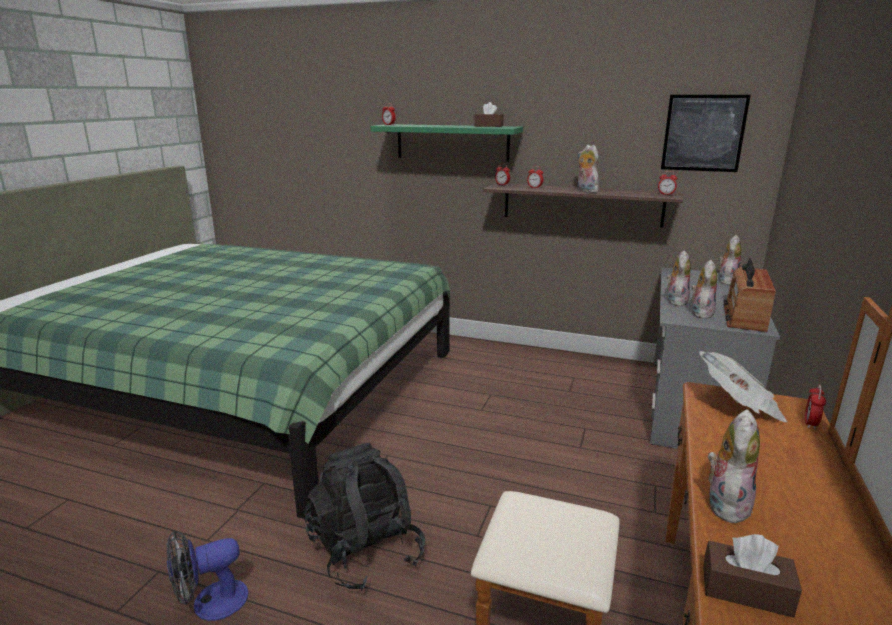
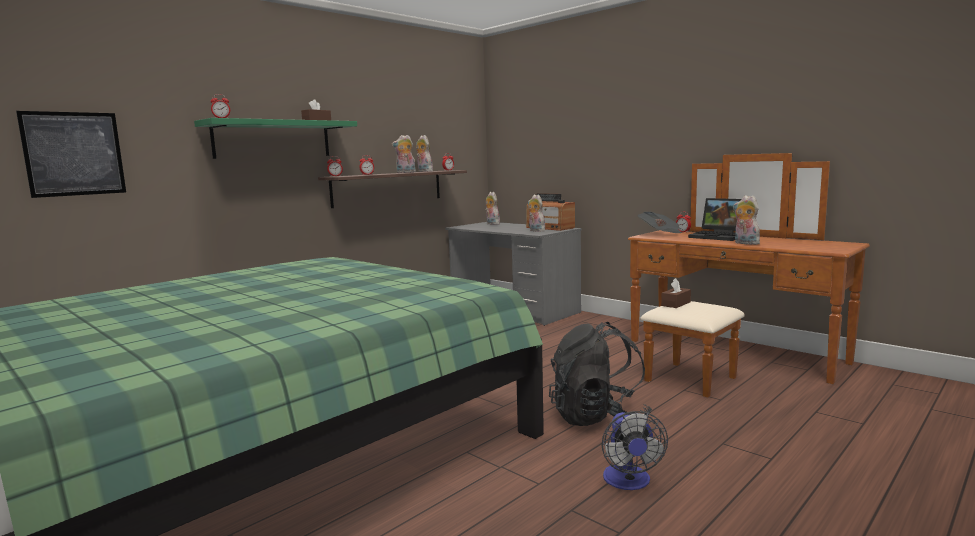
camera: 65 degrees left, 10 degrees down
(675, 301) = (510, 231): plush toy -> plush toy (423, 171)
(703, 133) = (449, 128): picture -> picture (74, 154)
(746, 590) = (801, 247): brown tissue box -> brown tissue box (676, 304)
(797, 469) = (720, 236): none -> laptop

